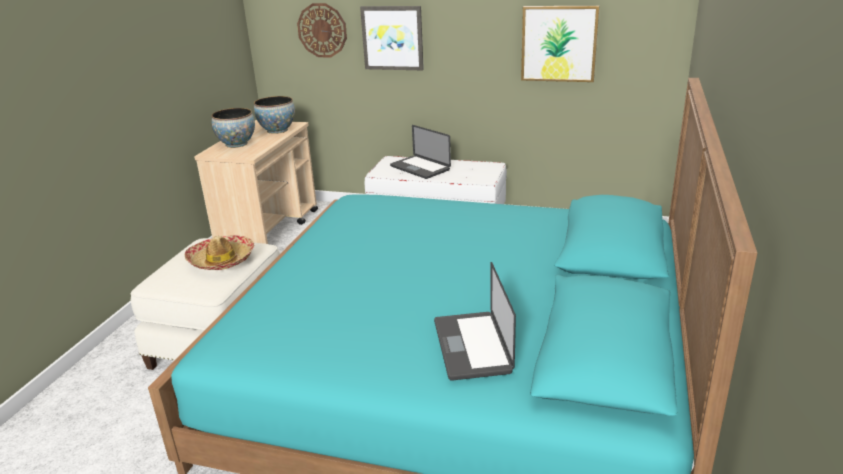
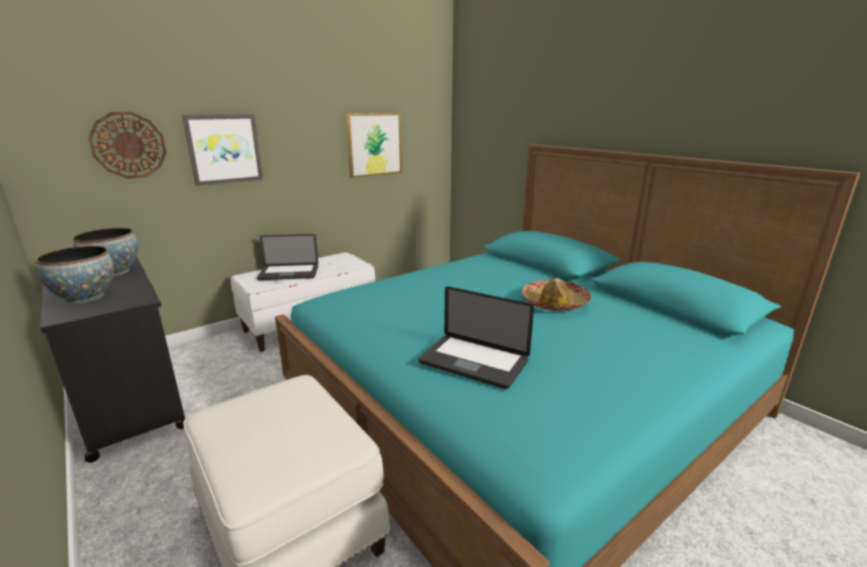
camera: 55 degrees left, 5 degrees down
(222, 260) = (293, 412): hat -> hat (554, 303)
(269, 230) = (131, 404): beige cart -> black cart
(472, 346) = (651, 334): laptop -> laptop (473, 362)

